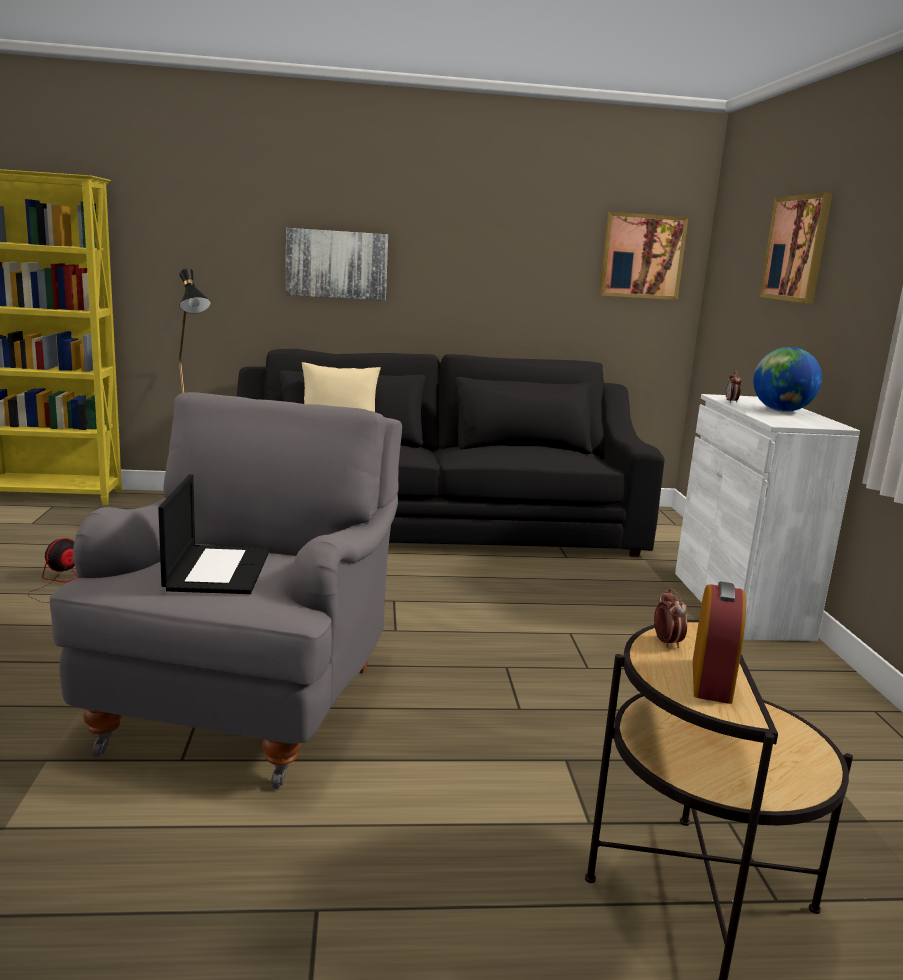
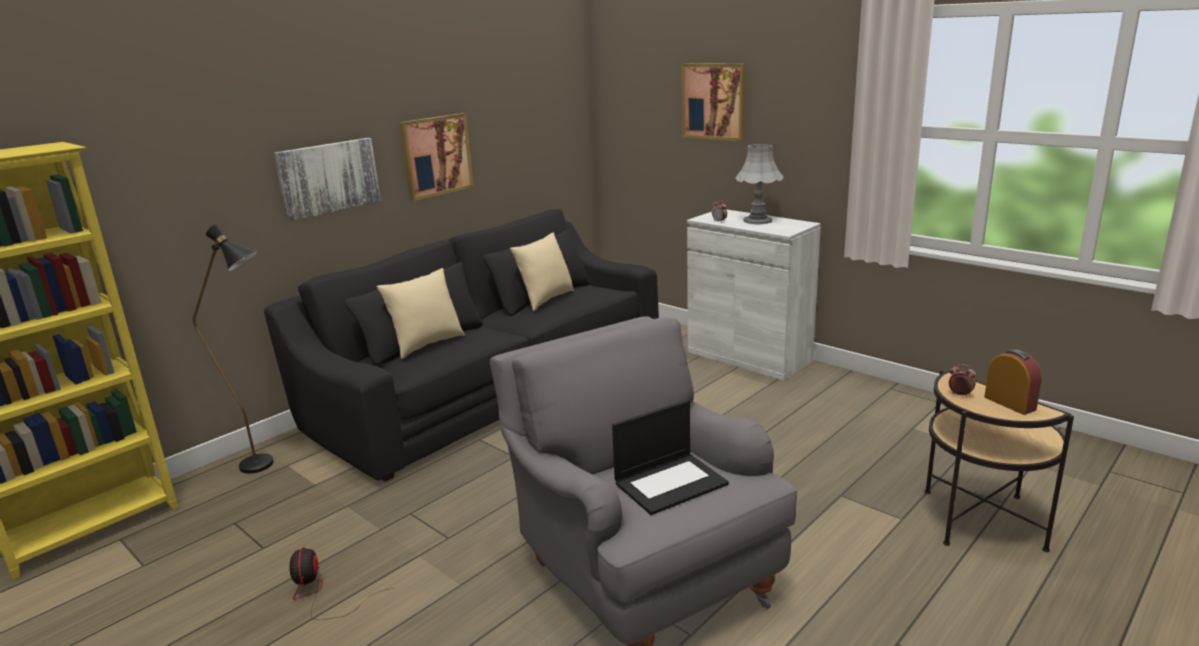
camera: 40 degrees left, 5 degrees up
(217, 569) = (671, 483): laptop -> laptop turned 105 degrees clockwise
(508, 445) = (545, 299): none -> beige pillow
(642, 256) = (554, 113): picture -> picture (436, 156)
(781, 411) = (757, 220): globe -> grey table lamp

